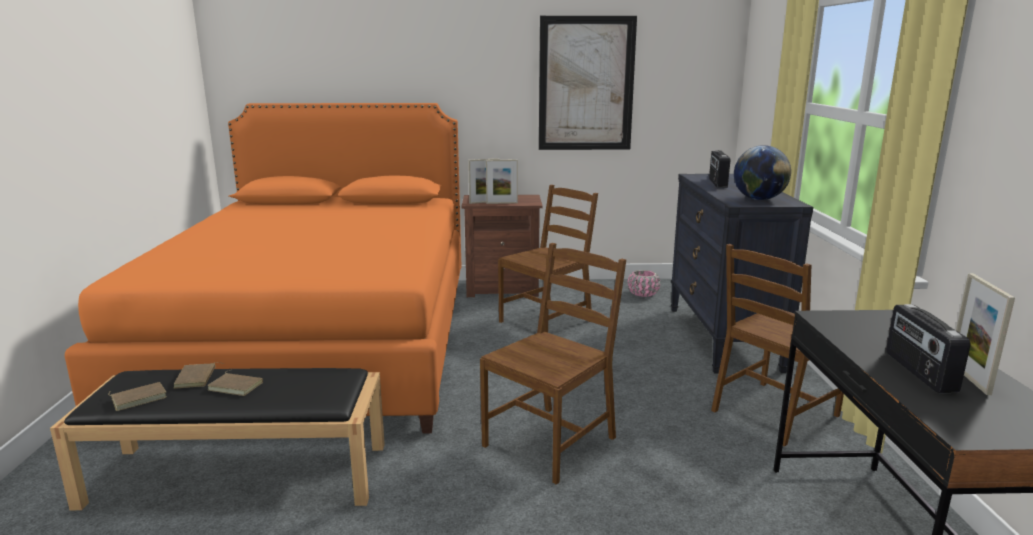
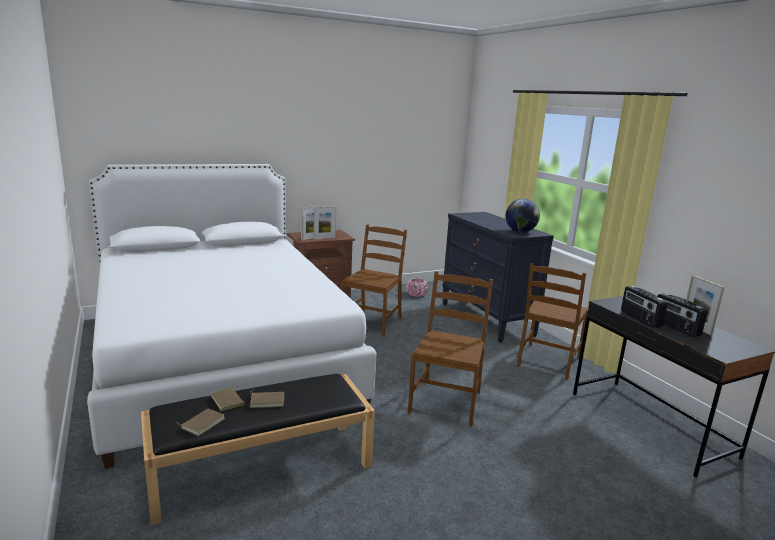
camera: 25 degrees left, 0 degrees up
(321, 340) = (219, 358): orange bed -> white bed
(586, 84) = (372, 150): picture -> none
(717, 183) = (481, 220): radio -> radio (640, 319)

